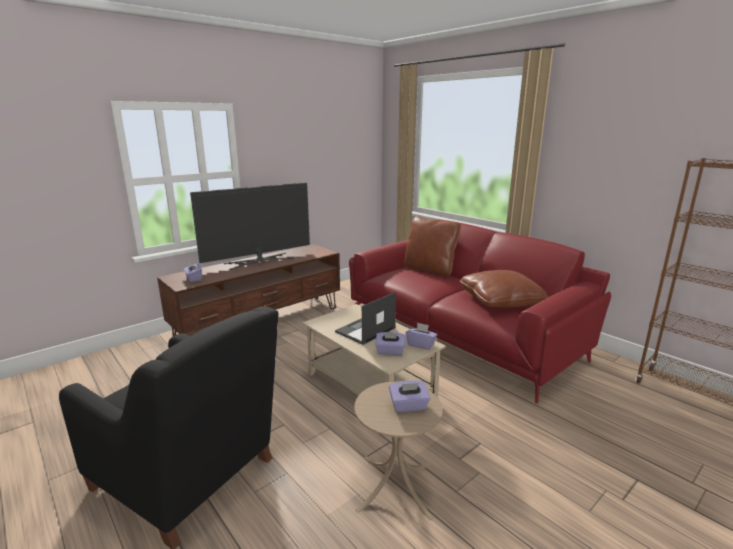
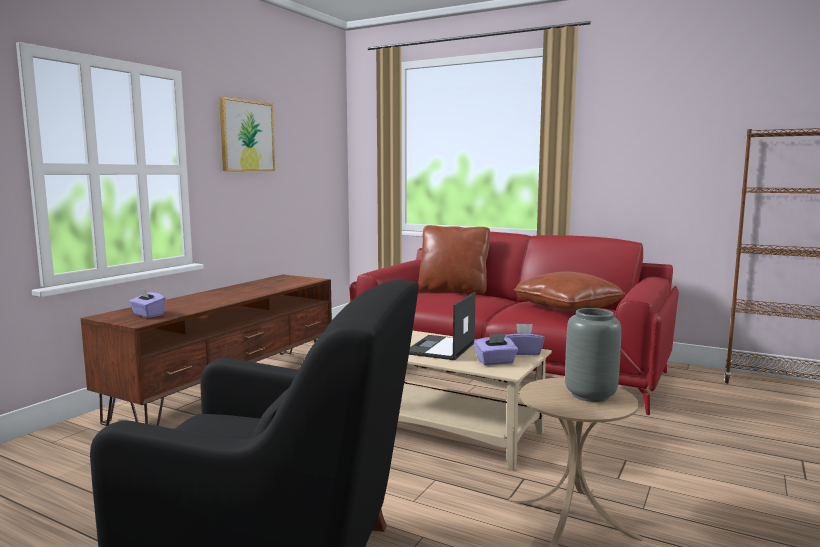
camera: 20 degrees left, 10 degrees down
(259, 260) = (226, 292): television -> none
(289, 144) = (247, 136): none -> picture
(408, 406) = (590, 395): purple tissue box -> grey vase

